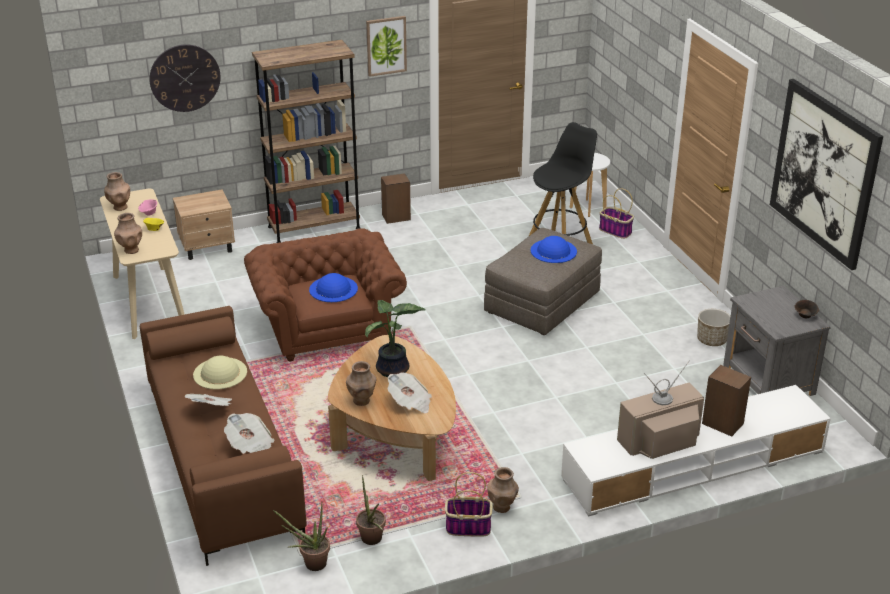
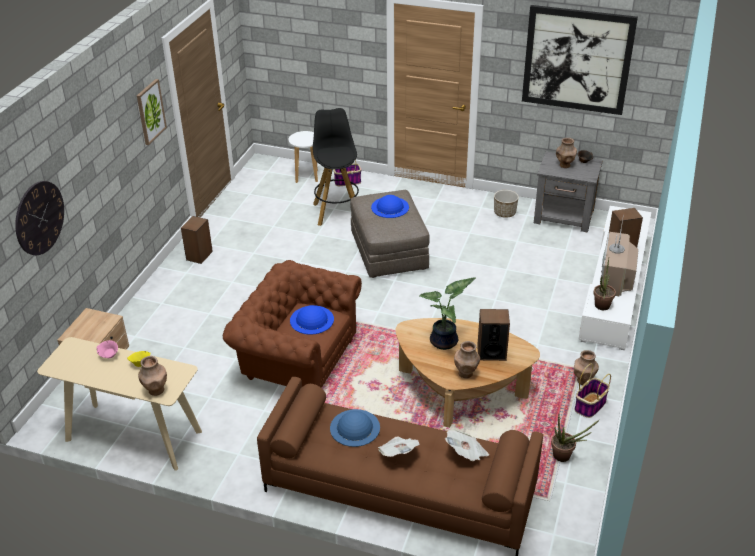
camera: 50 degrees left, 5 degrees up
(120, 207) = (73, 368): brown vase -> brown vase (564, 165)
(220, 373) = (355, 428): beige hat -> blue hat
(310, 564) = (563, 500): potted plant -> potted plant (601, 307)
(314, 227) = (154, 299): brown bookcase -> none
(410, 403) = (491, 353): newspaper -> speaker

